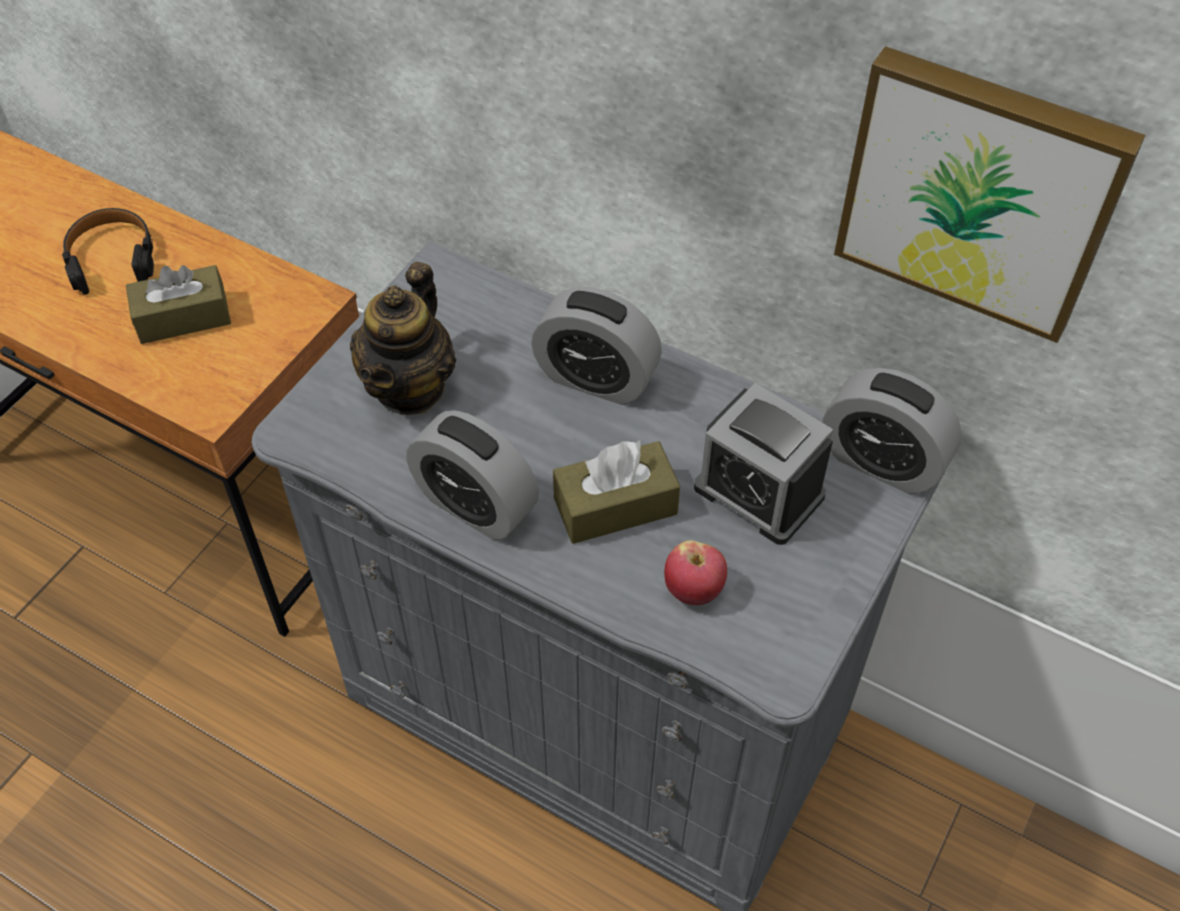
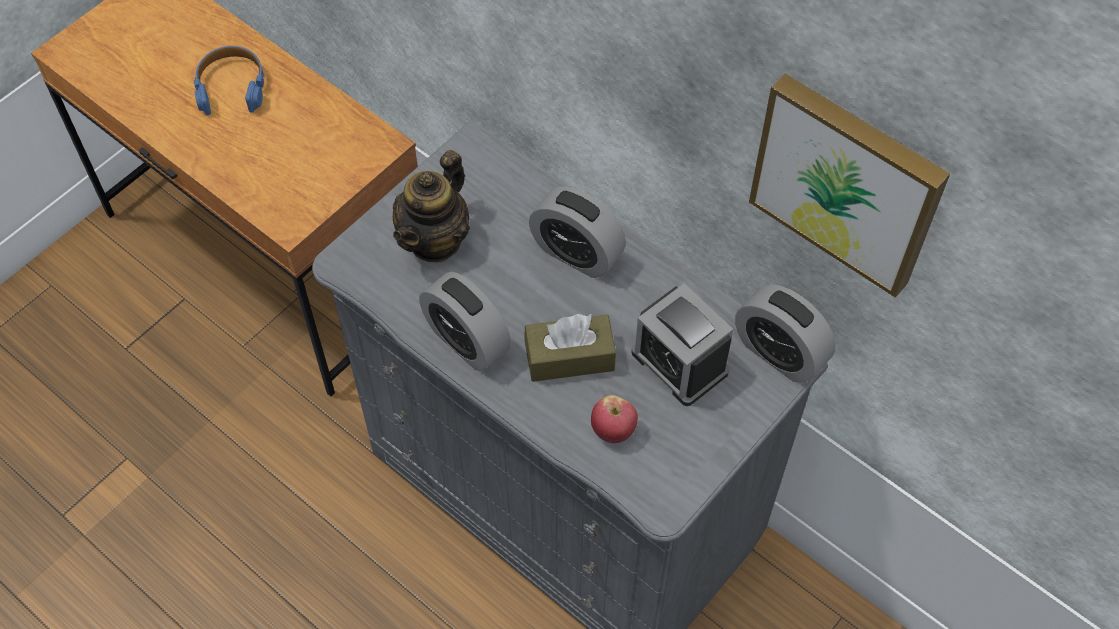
camera: 10 degrees right, 5 degrees up
(112, 258) = (231, 86): black headphones -> blue headphones
(183, 317) = (279, 145): brown tissue box -> none

